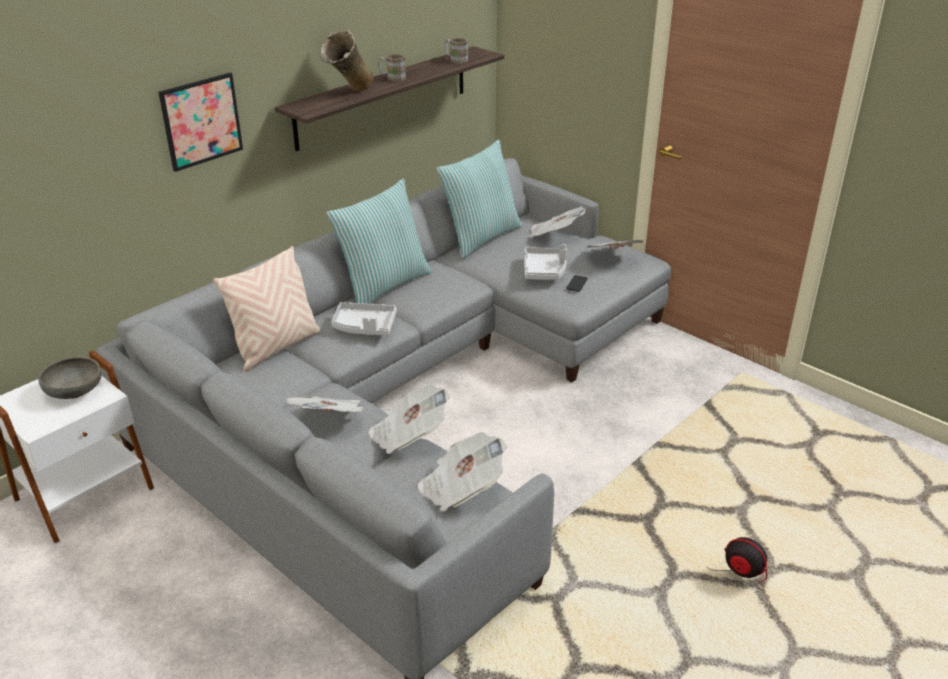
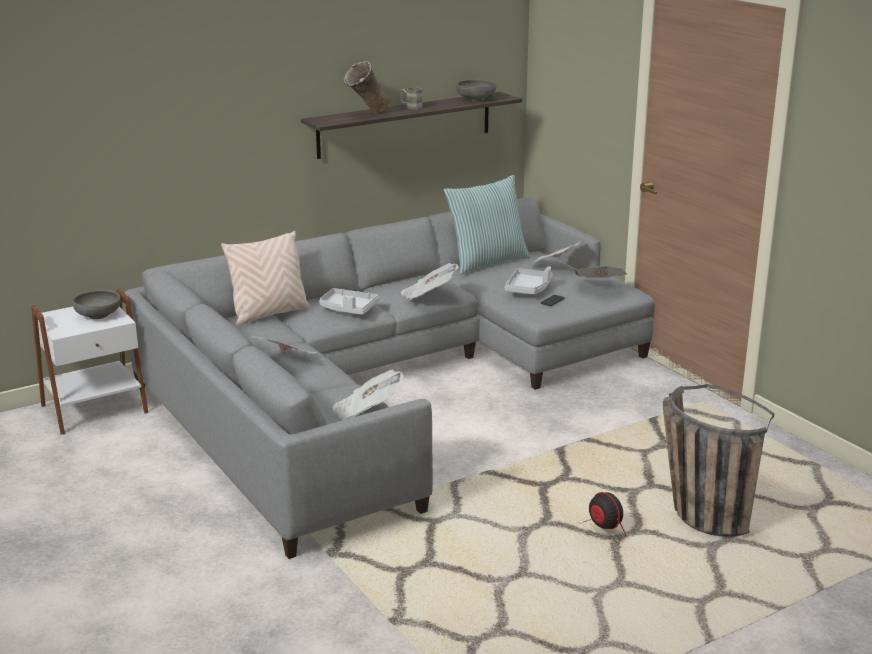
camera: 15 degrees right, 10 degrees down
(201, 121) = (235, 121): picture -> none
(384, 285) = (381, 285): pillow -> none
(409, 435) = (344, 377): newspaper -> newspaper (428, 296)
(456, 60) = (475, 99): brown mug -> grey bowl
(815, 527) = (696, 512): none -> basket

